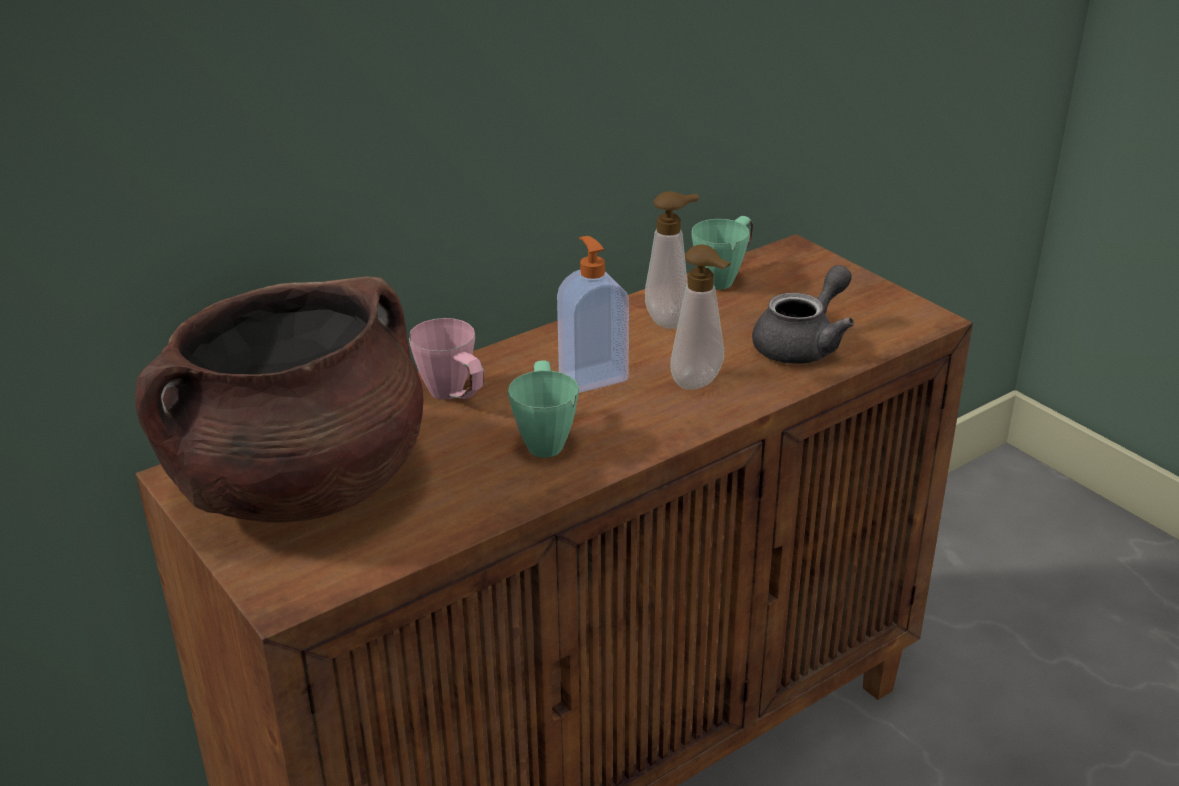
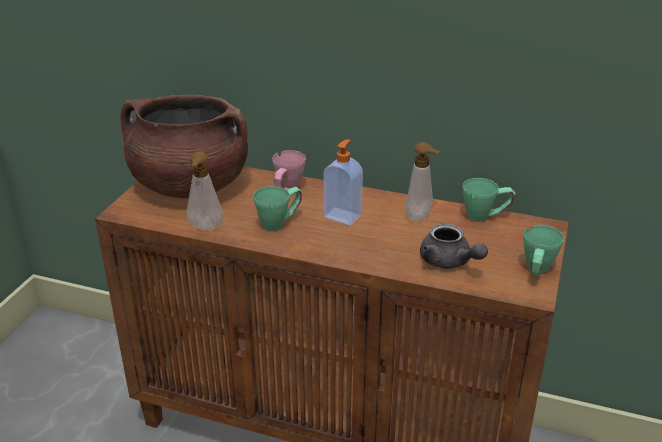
camera: 55 degrees right, 0 degrees up
(700, 384) = (372, 246): soap dispenser -> soap dispenser (205, 228)
(803, 344) = (449, 262): grey teapot -> grey teapot turned 45 degrees clockwise
(886, 299) = (536, 273): none -> green mug

